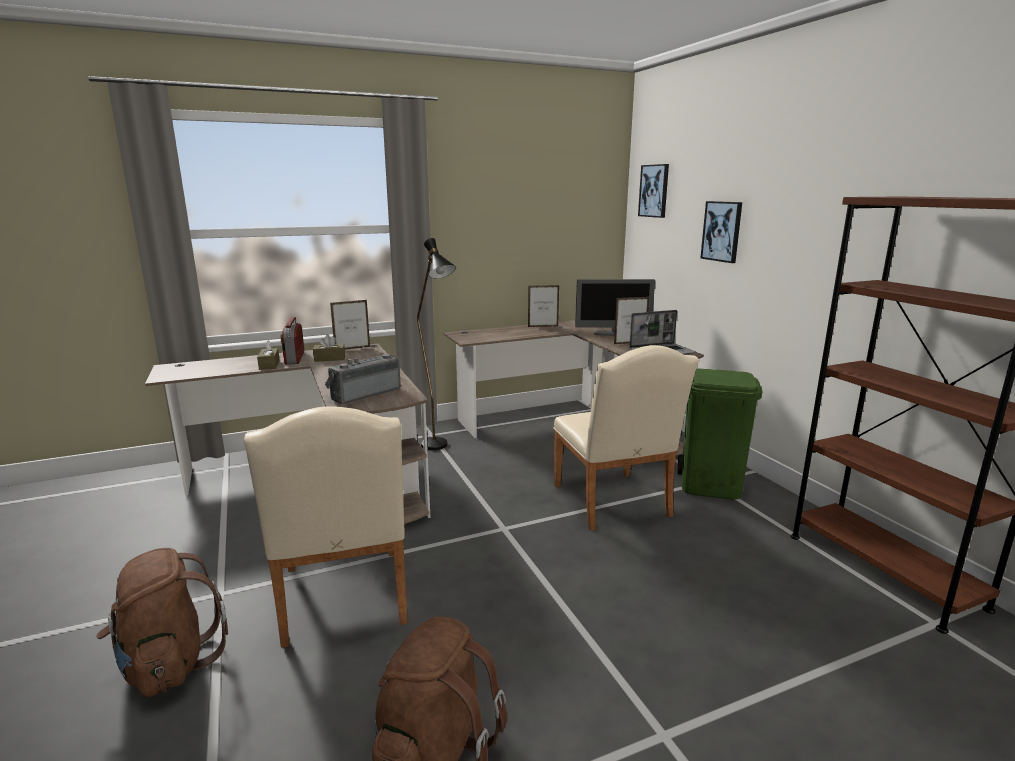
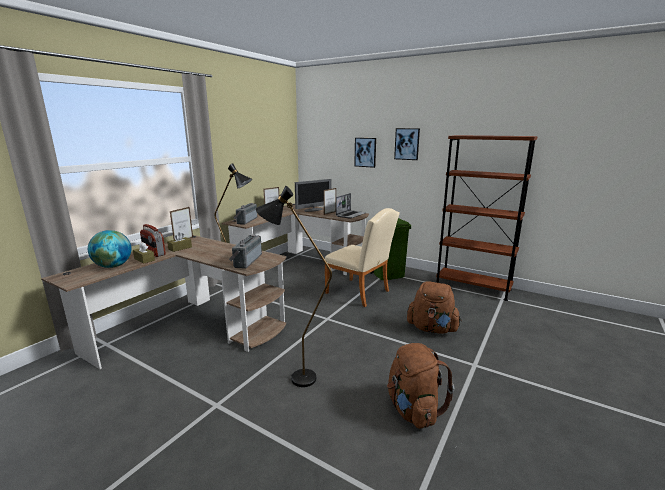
camera: 35 degrees left, 0 degrees up
(169, 664) = (239, 447): brown backpack -> brown backpack (432, 329)
(228, 366) = (113, 266): none -> globe
(343, 601) = (294, 378): beige chair -> black floor lamp
(479, 334) = (245, 220): none -> radio
(654, 191) = (317, 132): picture -> picture (407, 144)

